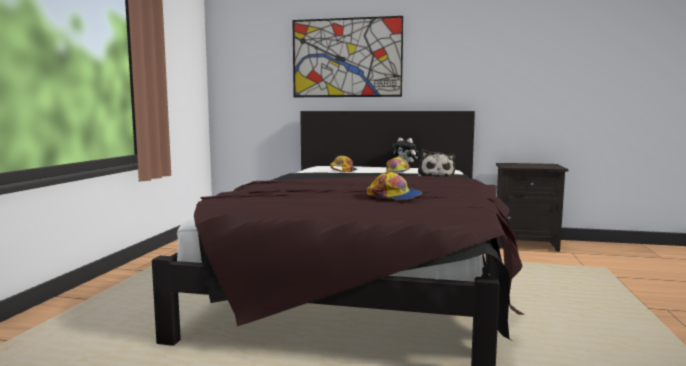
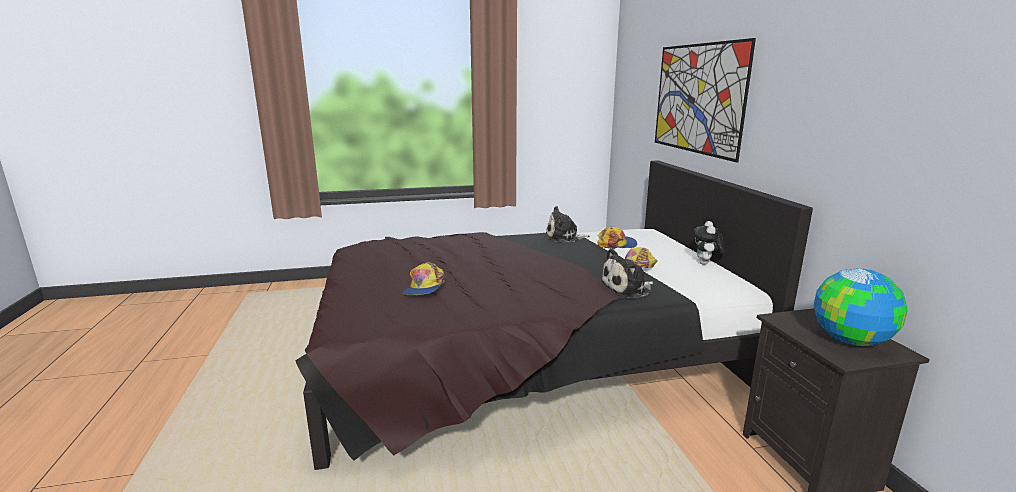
camera: 65 degrees right, 10 degrees up
(306, 174) = (564, 237): none -> plush toy
(536, 165) = (850, 340): none -> globe

